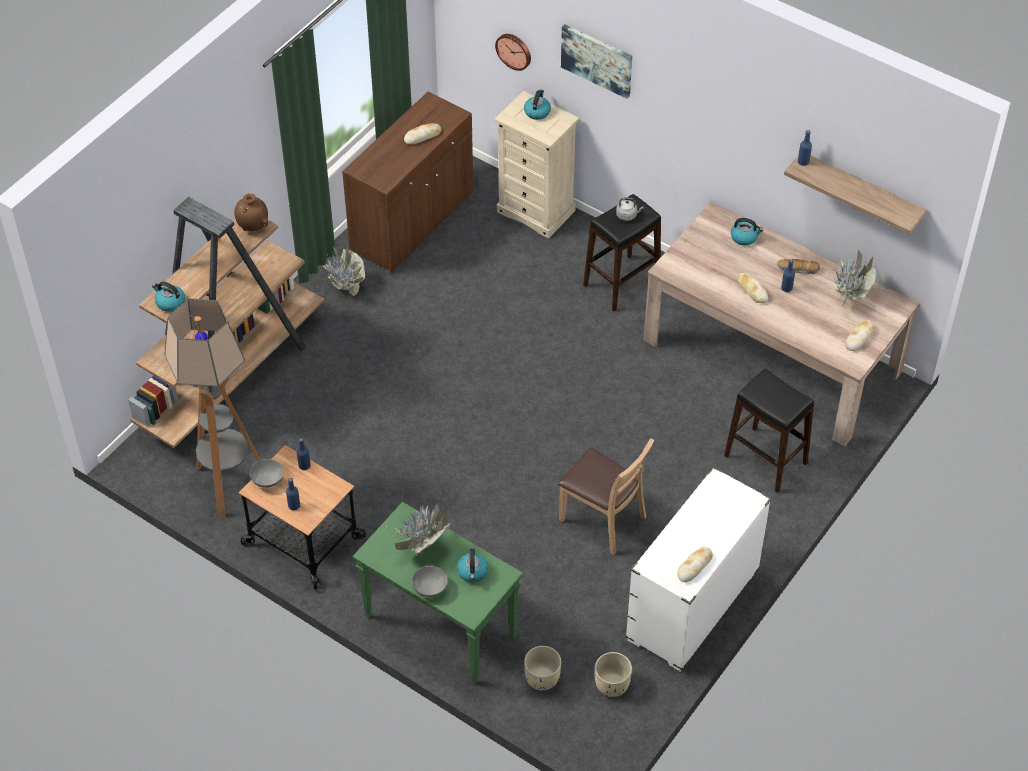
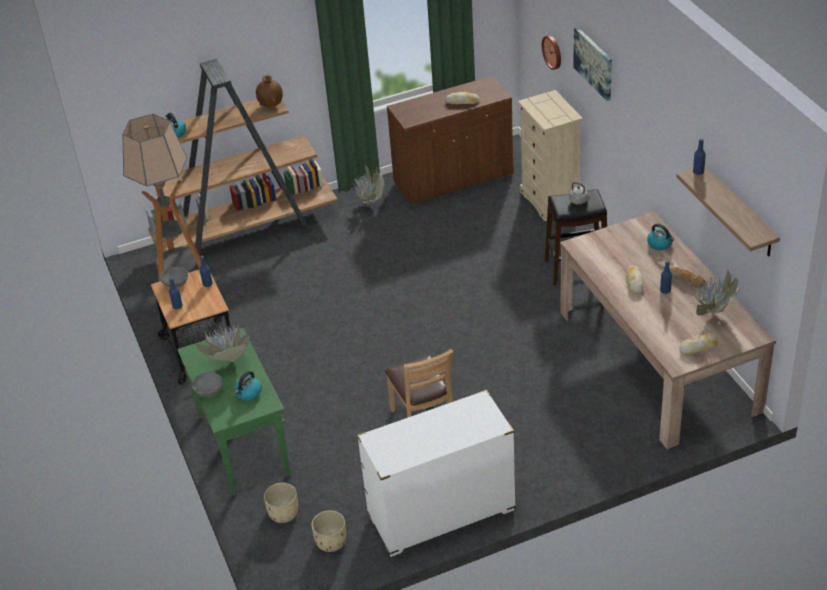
camera: 35 degrees right, 10 degrees down
(537, 112) = (553, 105): kettle -> none
(694, 566) = (407, 454): bread -> none
(765, 459) = (589, 432): black stool -> none

